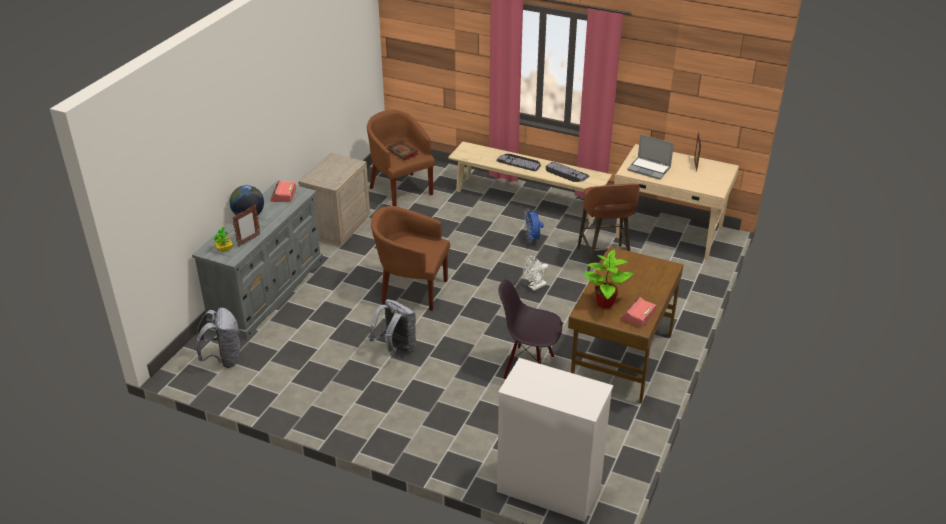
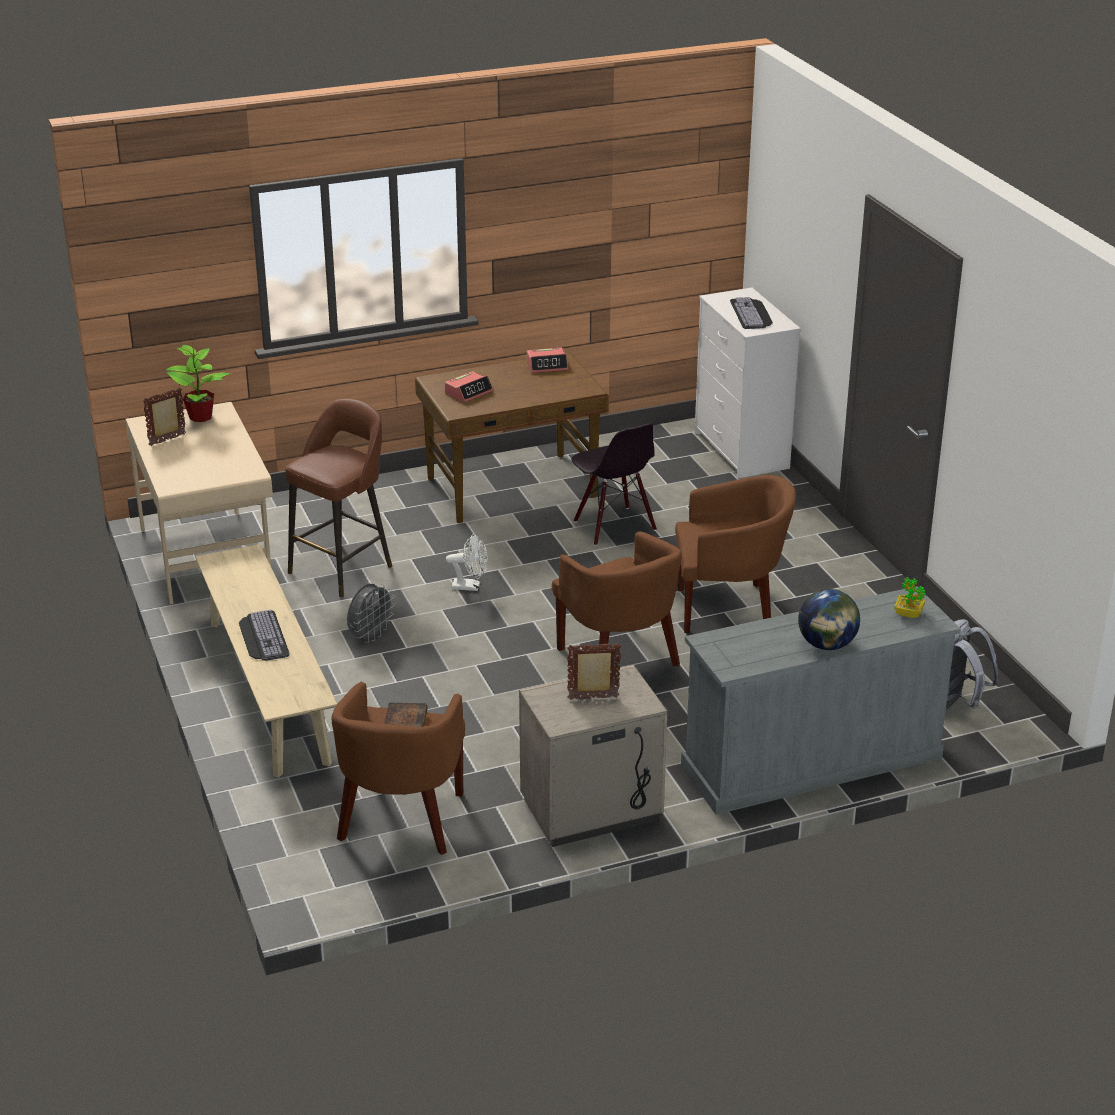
camera: 135 degrees left, 5 degrees down
(248, 241) = (863, 609): picture frame -> picture frame (593, 698)
(283, 195) = (741, 651): alarm clock -> alarm clock (468, 392)
(396, 349) = (729, 609): grey backpack -> brown armchair
(532, 240) = (370, 636): blue fan -> grey fan
(565, 173) = (243, 588): keyboard -> keyboard (752, 314)
(604, 303) = (557, 386): potted plant -> potted plant (201, 417)
(649, 169) = (222, 462): laptop -> none

